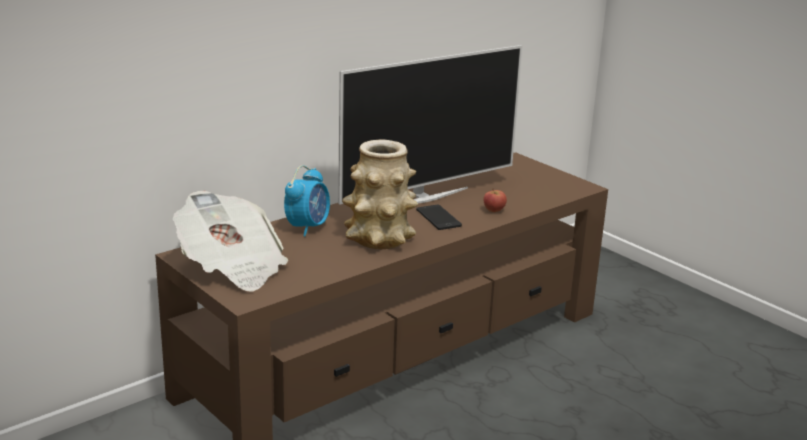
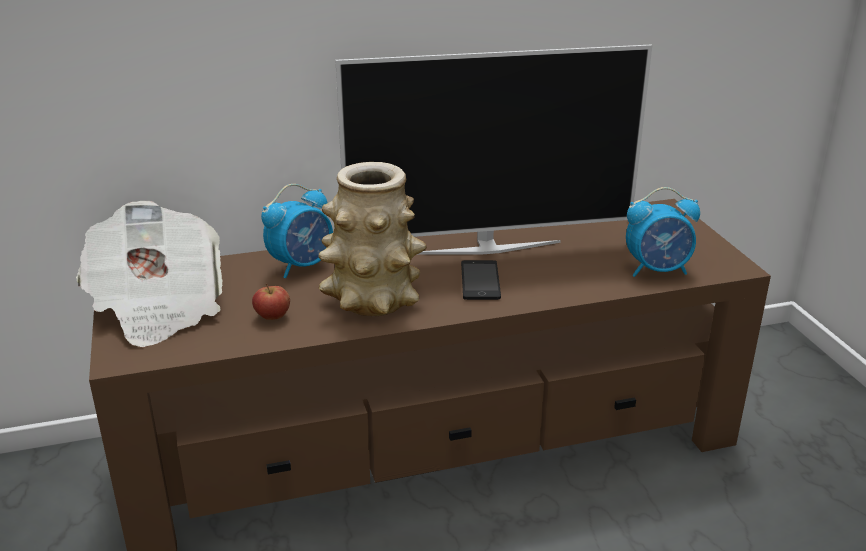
camera: 25 degrees right, 5 degrees up
(494, 210) = (567, 282): apple -> apple (273, 317)
(542, 195) = (657, 270): none -> alarm clock

